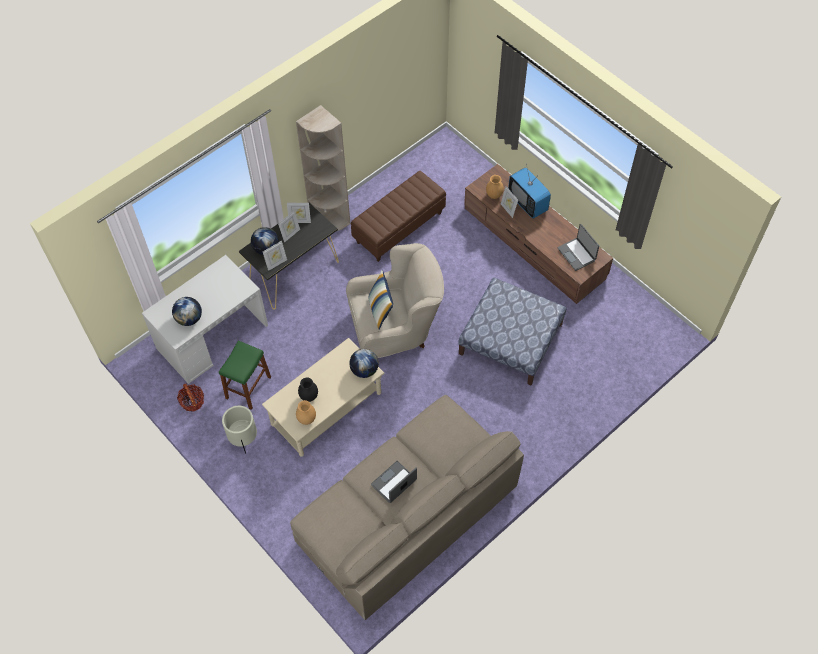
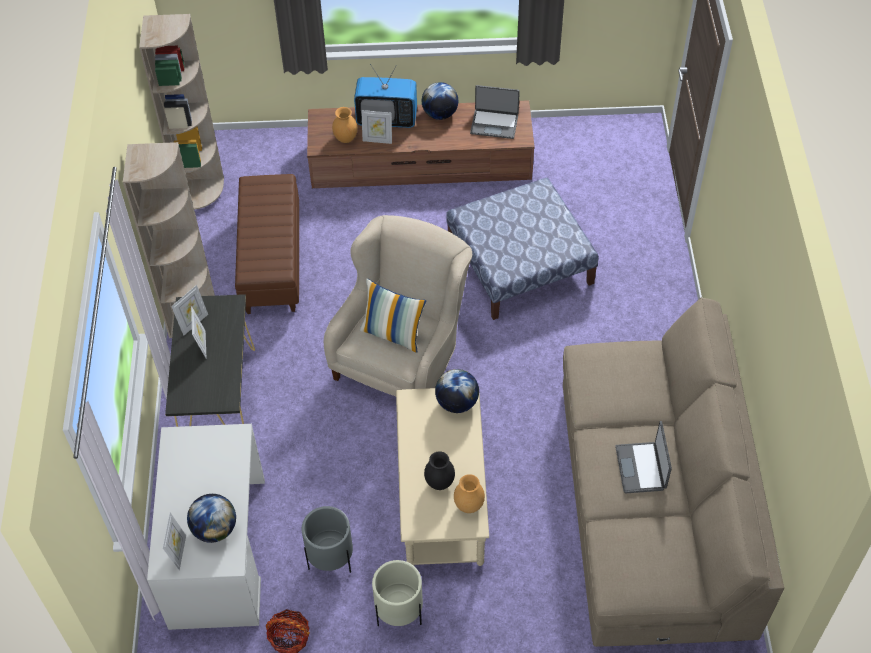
camera: 50 degrees left, 5 degrees down
(248, 387) = (331, 560): green stool -> grey planter
(266, 249) = (195, 383): globe -> globe (440, 114)
(276, 263) = (228, 386): picture frame -> picture frame (178, 552)
(410, 166) = (201, 197): none -> beige bookcase

